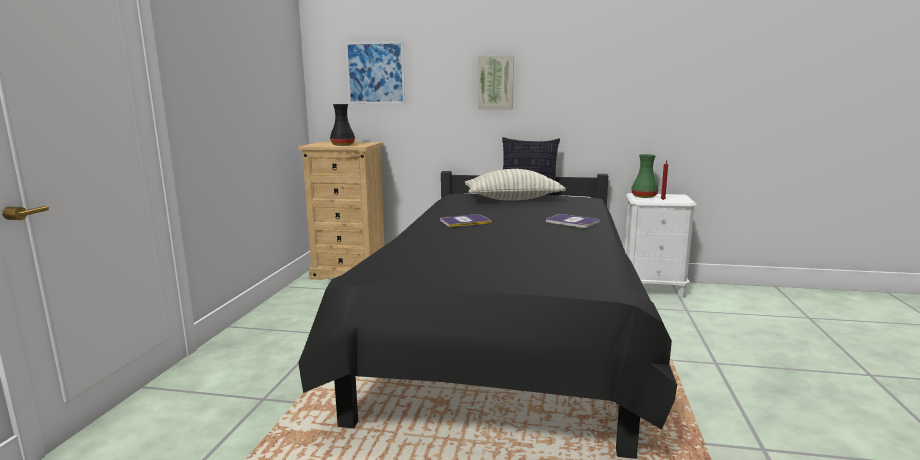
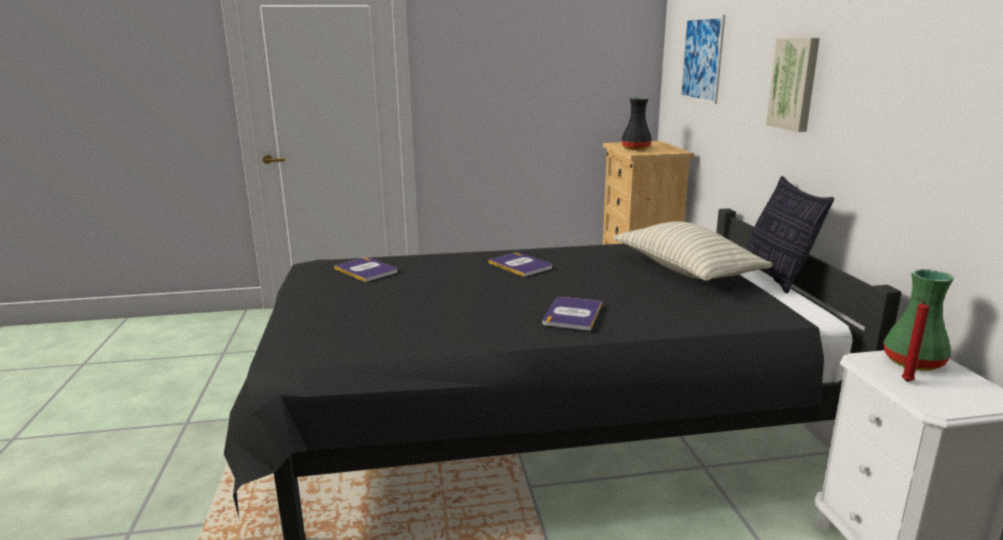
camera: 70 degrees right, 5 degrees up
(422, 256) = (366, 270): none -> book

